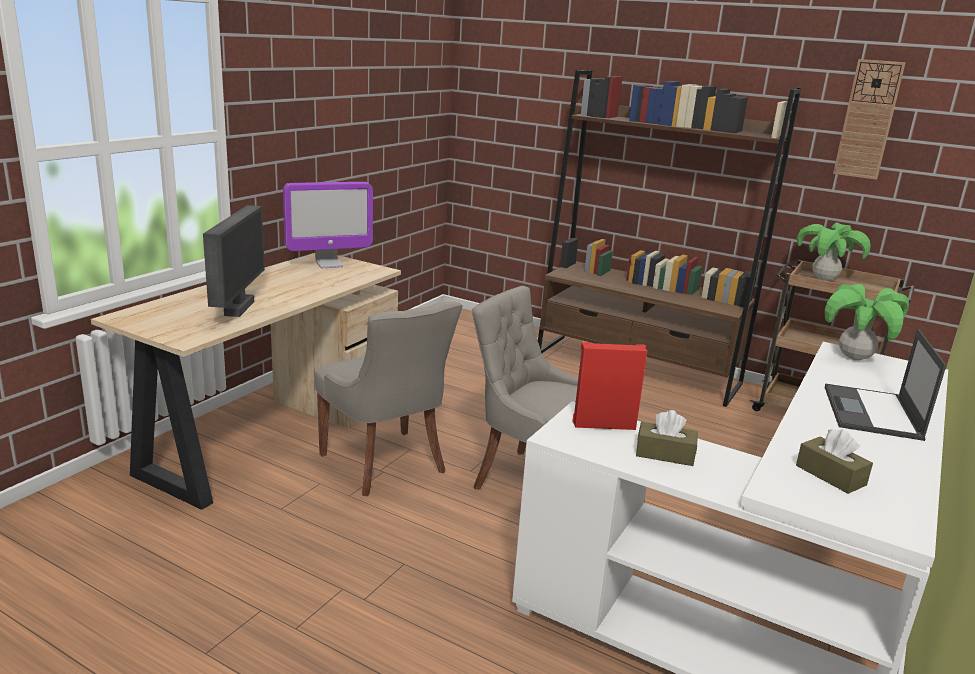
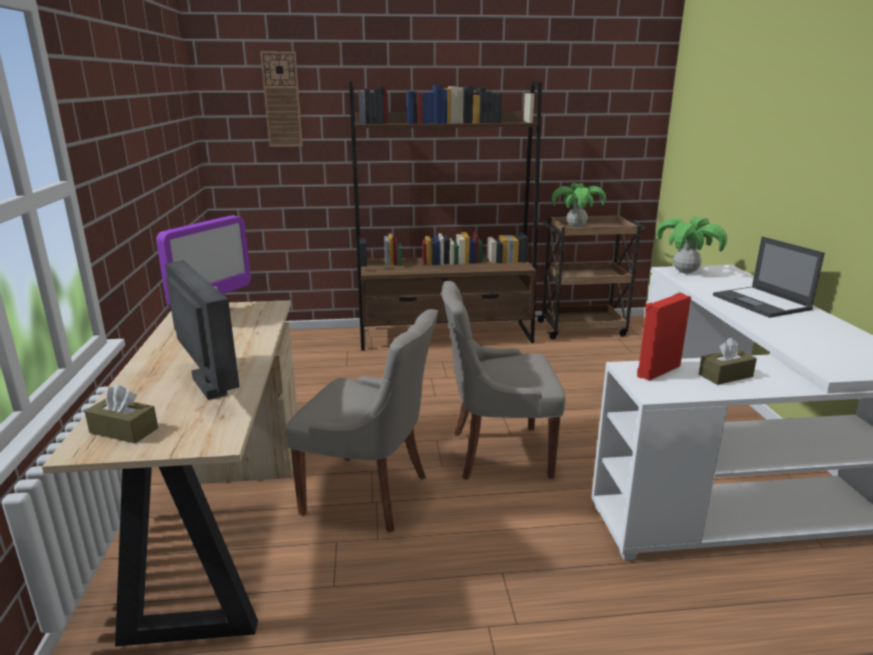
camera: 35 degrees left, 0 degrees up
(830, 475) = (828, 349): brown tissue box -> brown tissue box (124, 430)
(868, 120) = (580, 101): wall clock -> wall clock (282, 100)

